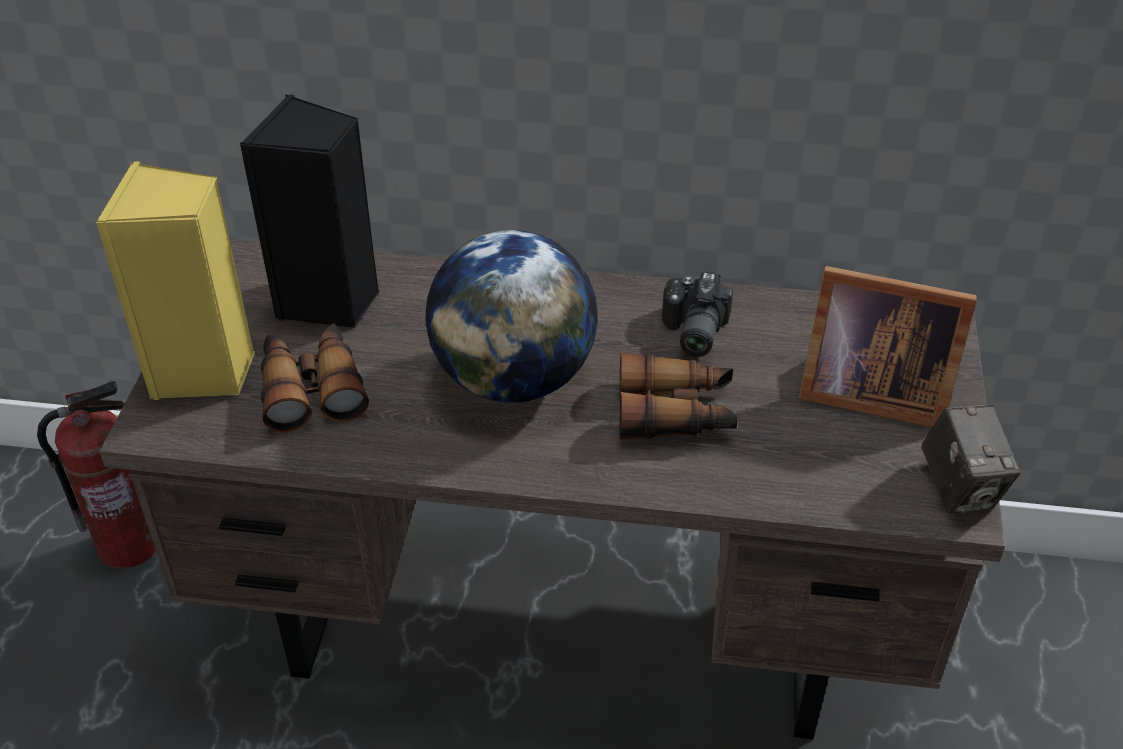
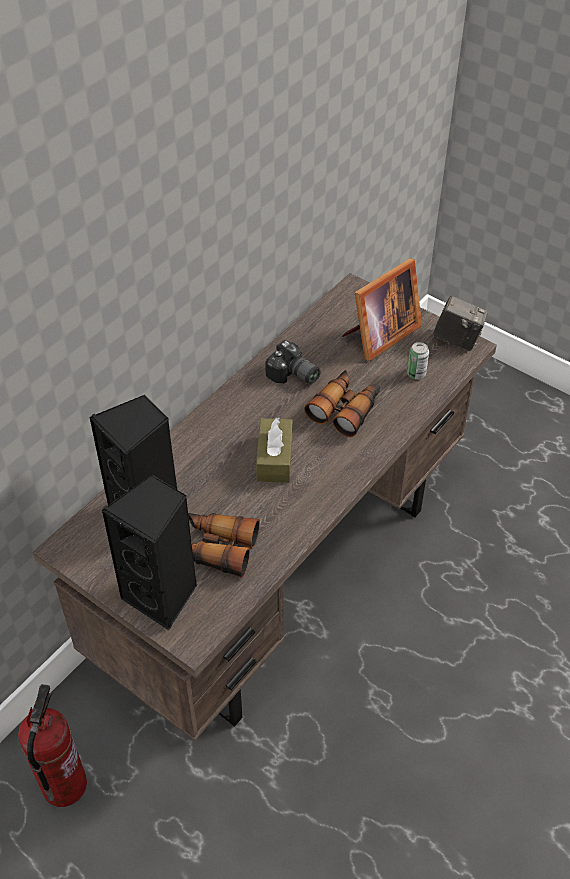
camera: 60 degrees left, 5 degrees up
(204, 372) = (163, 596): yellow speaker -> black speaker
(514, 378) = (274, 458): globe -> brown tissue box
(827, 466) = (416, 374): none -> can

